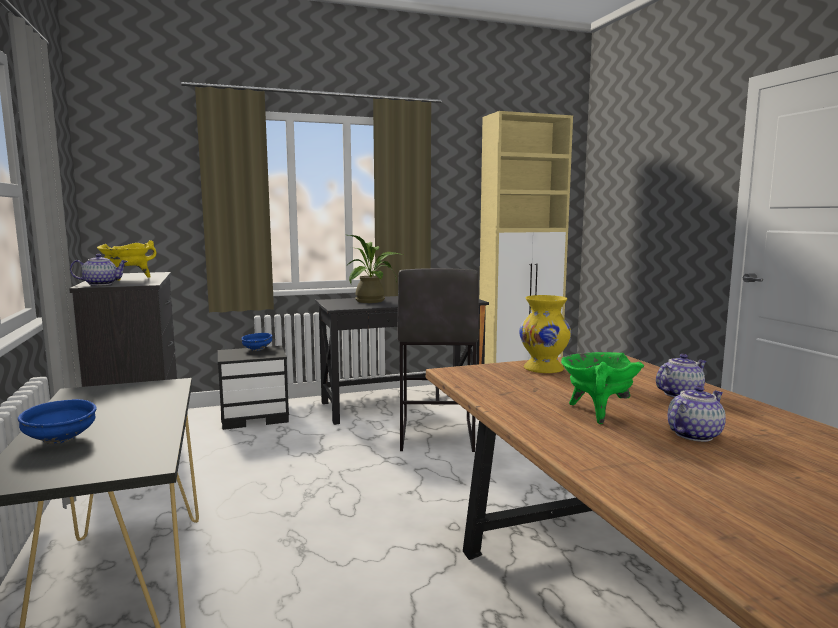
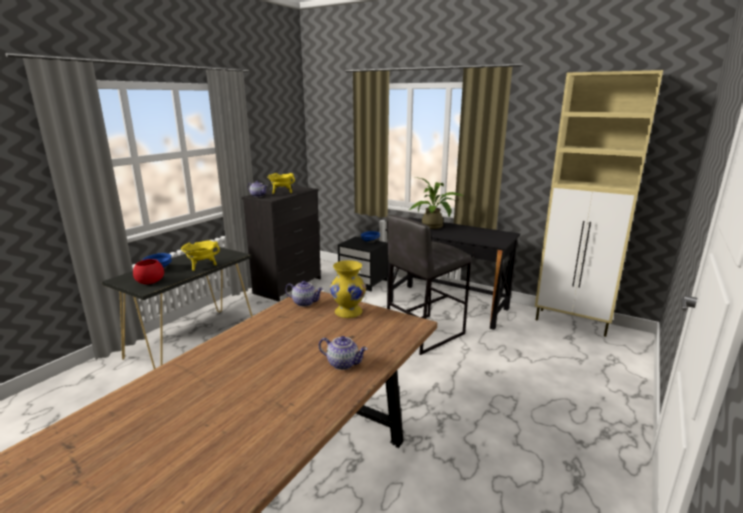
camera: 50 degrees right, 10 degrees up
(110, 456) = (149, 281): none -> red bowl
(152, 410) = (202, 266): none -> yellow cooking pot
(597, 412) = (272, 347): green cooking pot -> none
(693, 434) = (257, 382): teapot -> teapot (305, 303)

